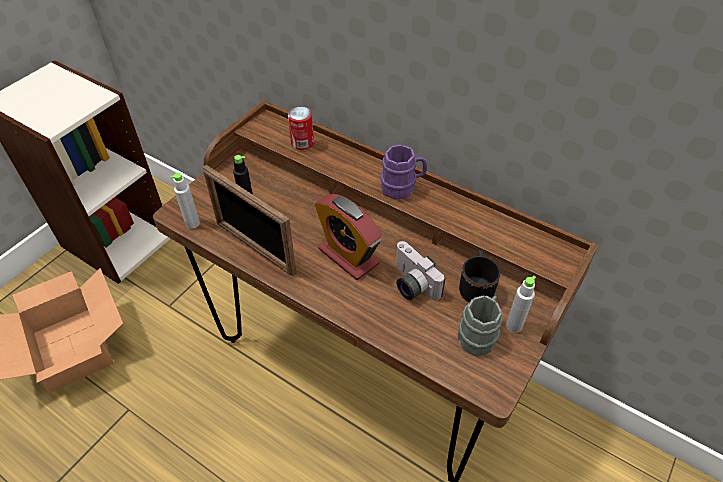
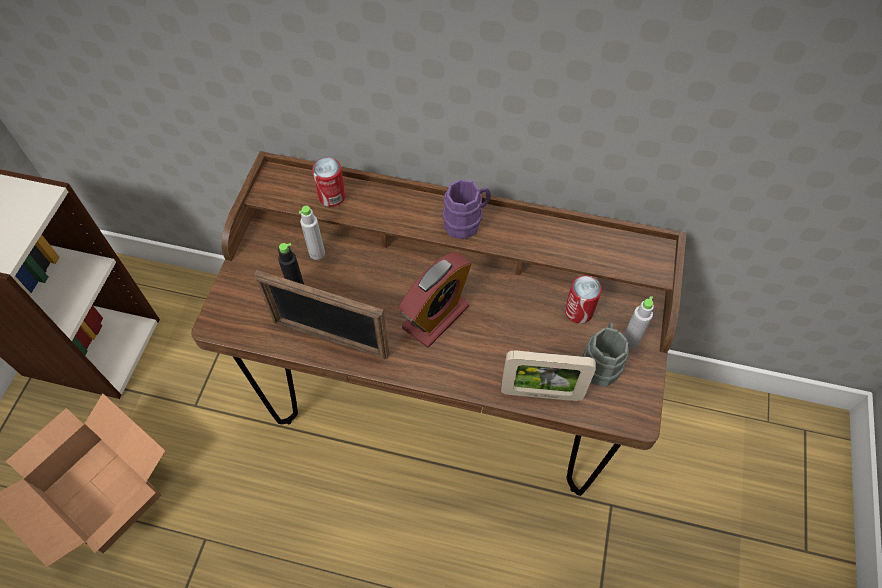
camera: 20 degrees left, 10 degrees up
(192, 223) = (244, 330): grey bottle -> grey bottle (317, 253)
(348, 256) = (435, 317): alarm clock -> alarm clock turned 75 degrees counterclockwise
(411, 284) = (513, 329): camera -> none
(412, 343) = (541, 393): none -> picture frame
(476, 287) = (578, 311): black mug -> can

